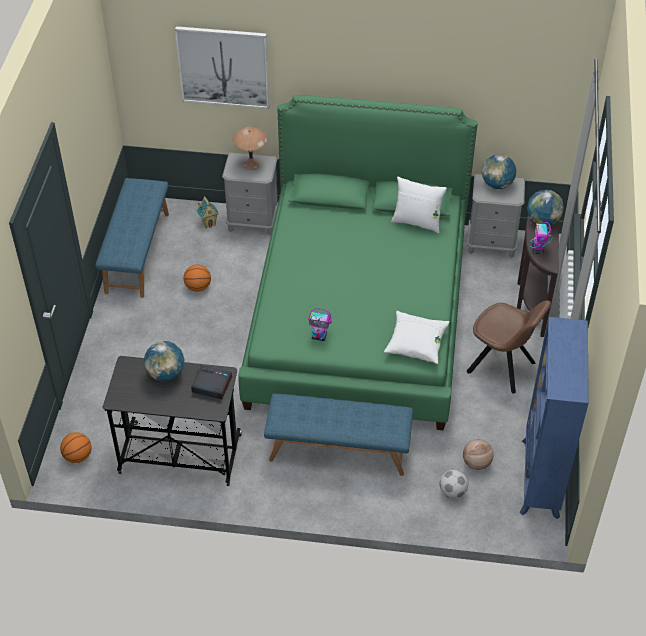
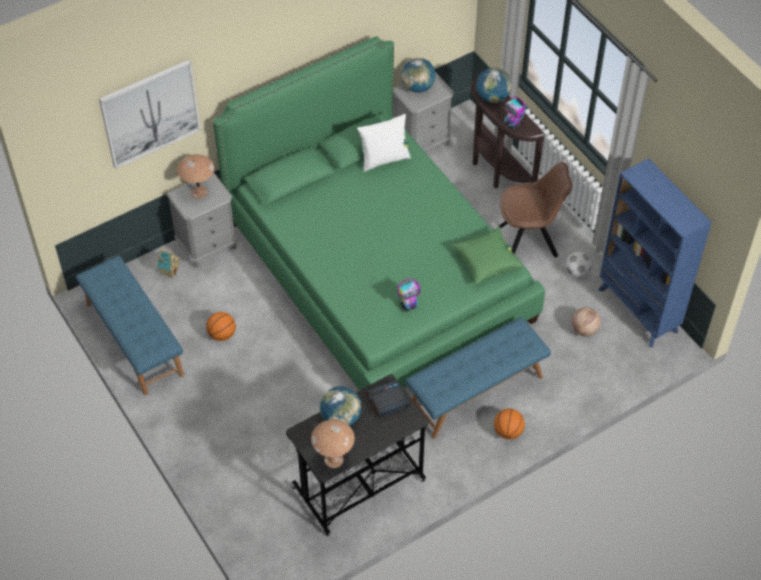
camera: 40 degrees left, 5 degrees up
(78, 456) = (277, 547): basketball -> basketball (508, 431)
(129, 398) = (334, 459): none -> brown table lamp
(416, 344) = (487, 262): white pillow -> green pillow
(452, 492) = (589, 364): football -> football (577, 272)

